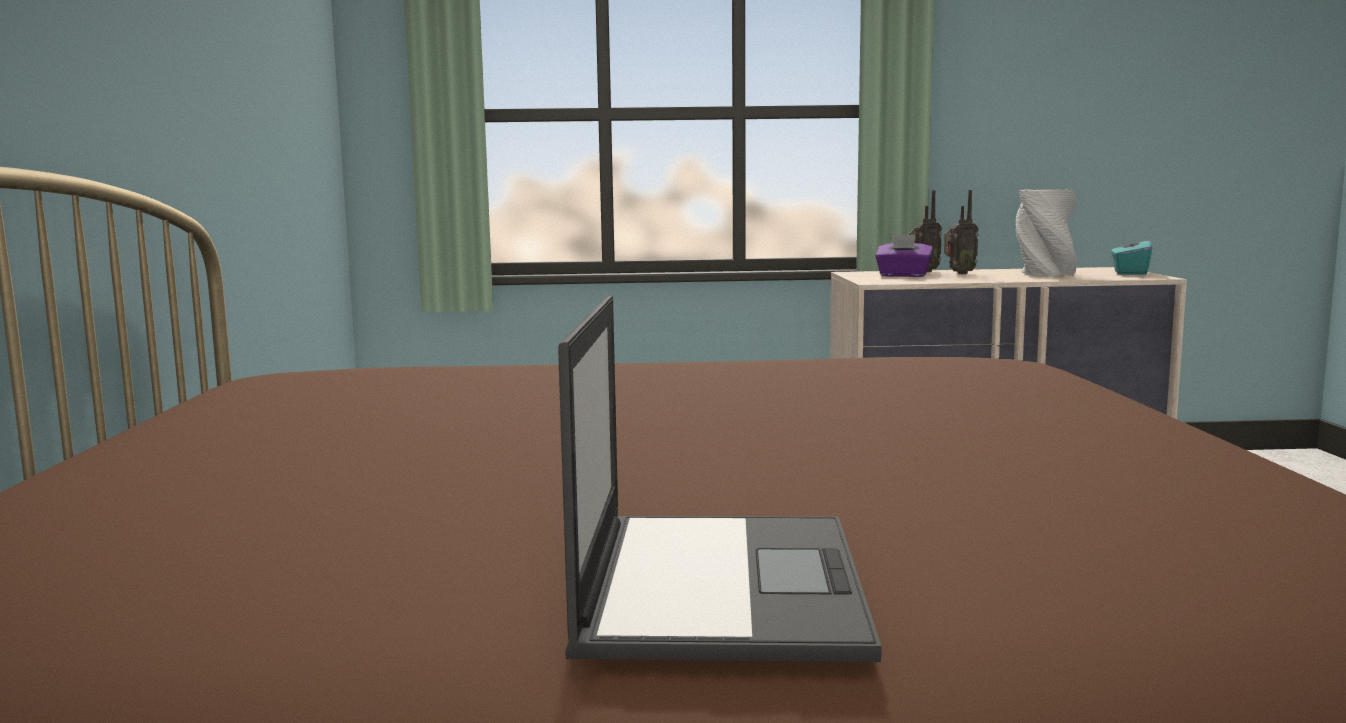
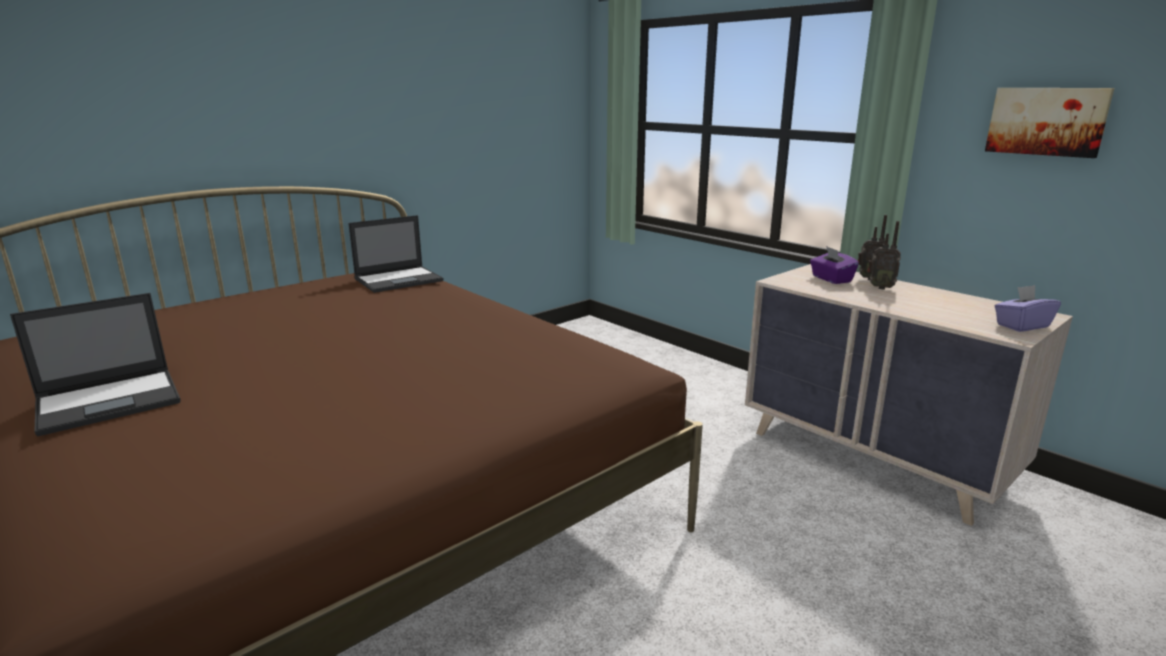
camera: 50 degrees right, 10 degrees up
(388, 370) = (399, 280): none -> laptop
(1041, 80) = (1047, 121): none -> picture
(1043, 274) = (940, 306): grey vase -> none
(1129, 273) = (1022, 326): turquoise tissue box -> purple tissue box

